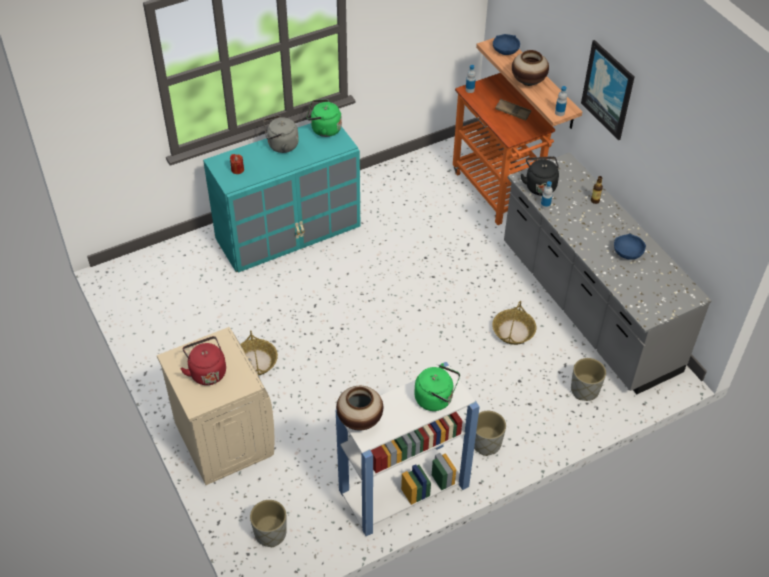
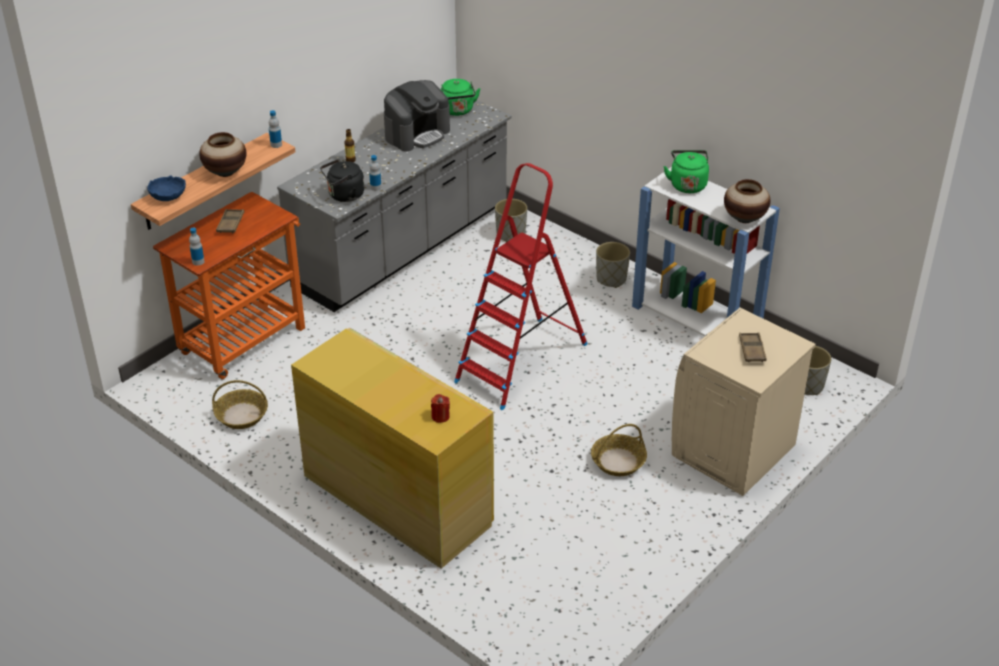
camera: 110 degrees left, 10 degrees down
(207, 371) = (752, 350): red kettle -> brown tray
(281, 146) = (374, 392): grey kettle -> none
(289, 233) = (397, 498): turquoise cabinet -> yellow cabinet
(324, 129) = (324, 364): green kettle -> green kettle (458, 111)
(397, 340) = (521, 363): none -> red step ladder
(513, 331) = (461, 288): basket -> basket (241, 415)
(608, 89) = (287, 68): picture -> none
(628, 253) = (417, 134): blue bowl -> coffee machine

